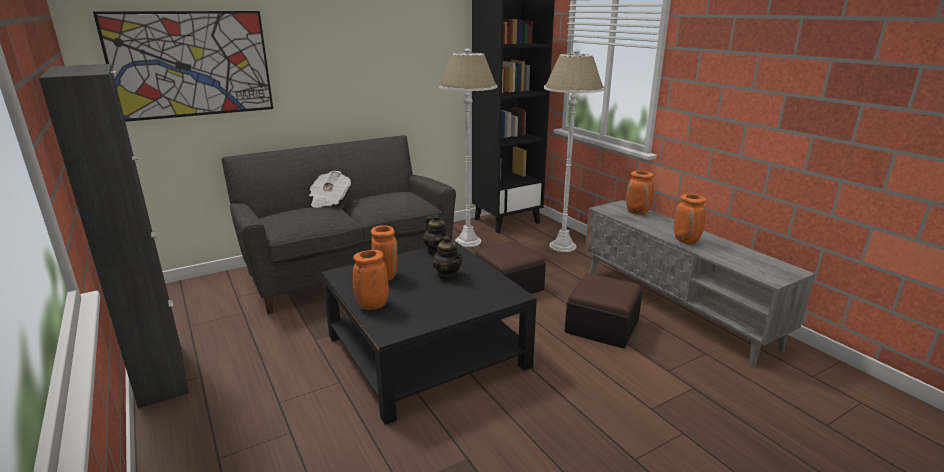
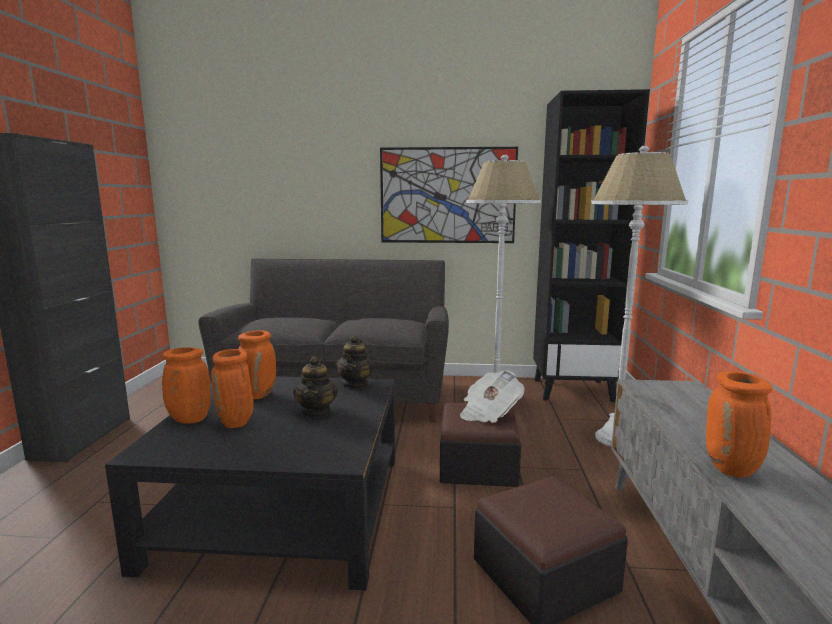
camera: 35 degrees right, 10 degrees down
(191, 64) = (240, 171): picture -> picture (447, 195)
(329, 200) = (324, 314): newspaper -> newspaper (489, 412)
(638, 212) = (695, 403): orange vase -> orange vase (236, 423)

